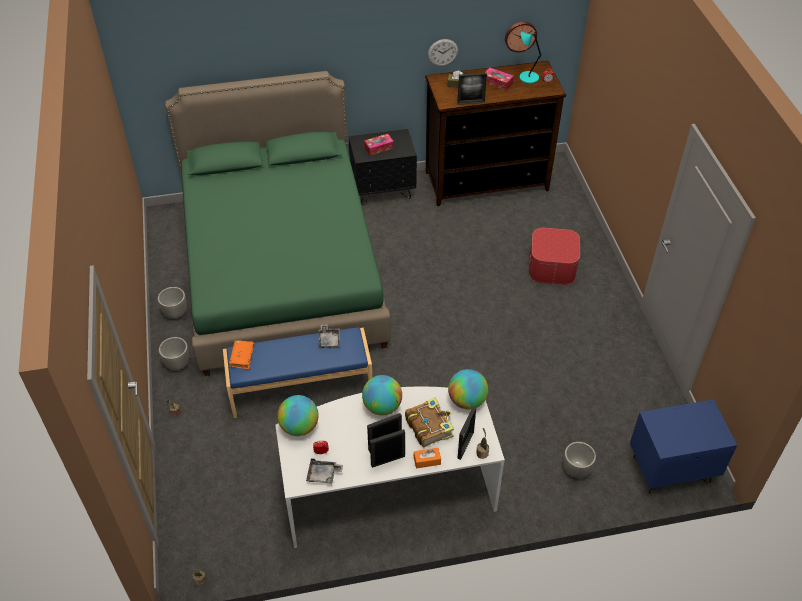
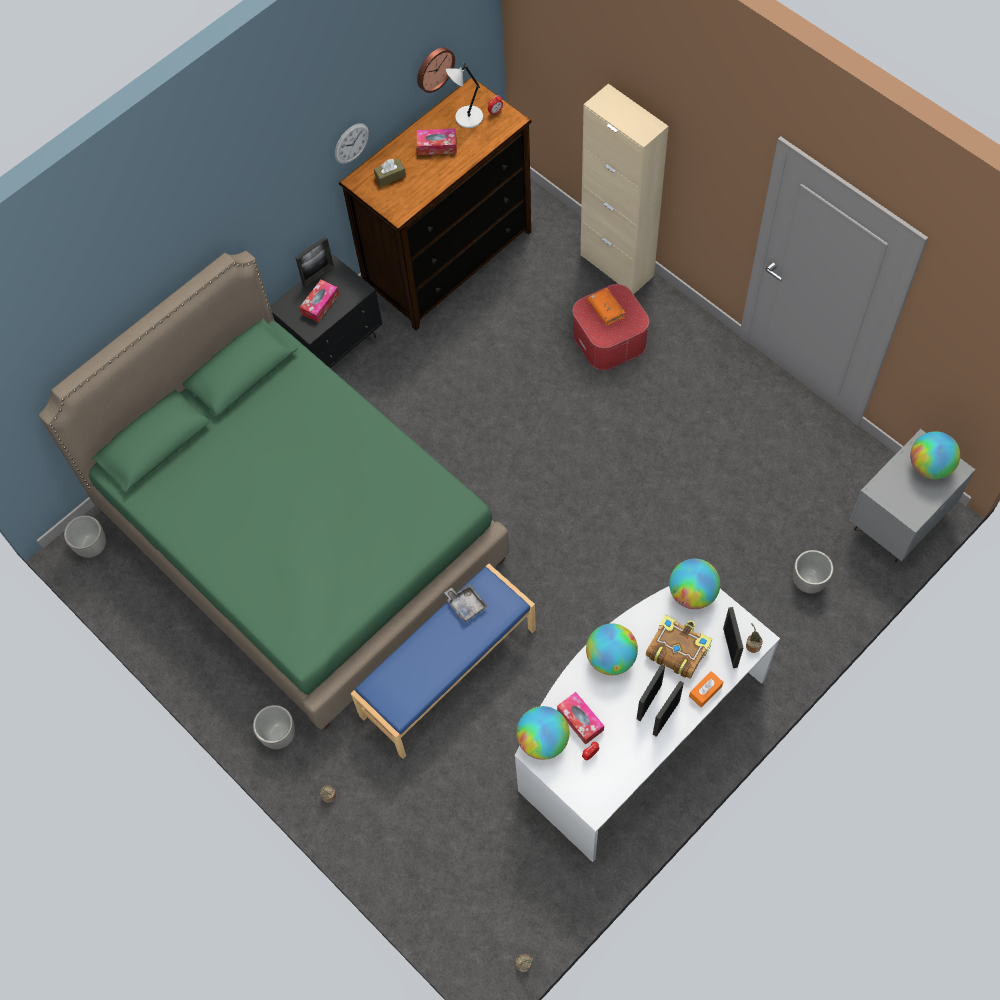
camera: 30 degrees left, 15 degrees up
(175, 313) = (217, 671): planter -> planter (92, 546)
(242, 357) = (385, 690): orange book -> orange book (606, 310)
(323, 475) = (613, 778): grey tray -> none
(332, 429) = (580, 720): none -> tissue box
(471, 103) = (428, 196): picture frame -> picture frame (318, 275)
(527, 77) = (467, 118): turquoise table lamp -> grey table lamp
(589, 232) = (617, 265): none -> beige cabinet
(670, 470) = (898, 522): blue nightstand -> grey nightstand
(702, 424) = (929, 466): none -> globe

